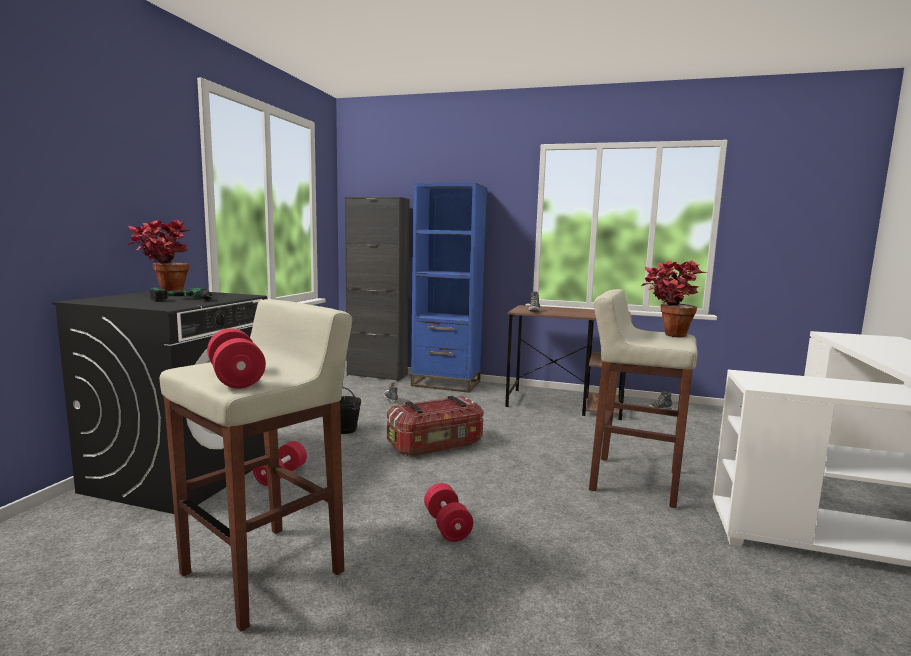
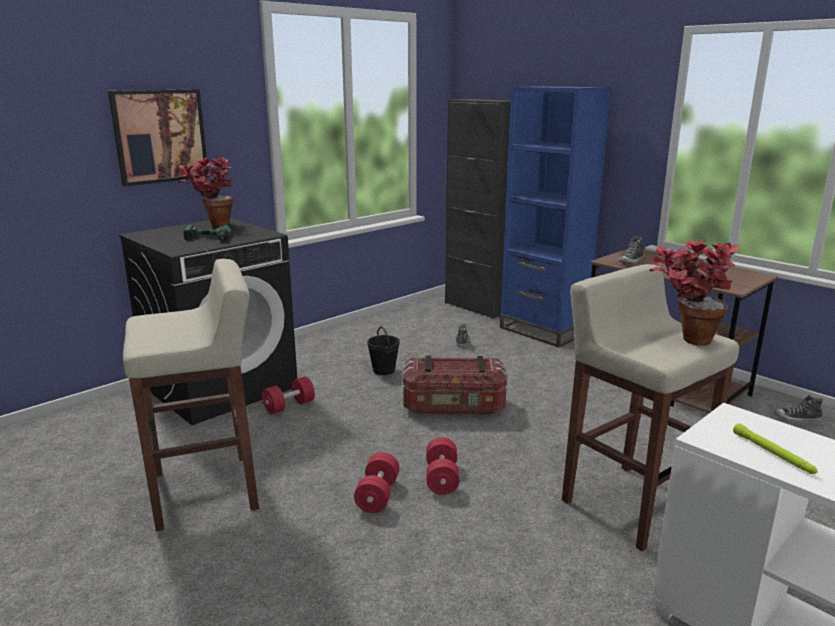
camera: 30 degrees right, 10 degrees up
(101, 193) = (160, 136): none -> picture
(236, 378) = (156, 336): red dumbbell -> red dumbbell (442, 478)
(804, 387) = (773, 454): none -> green flashlight

